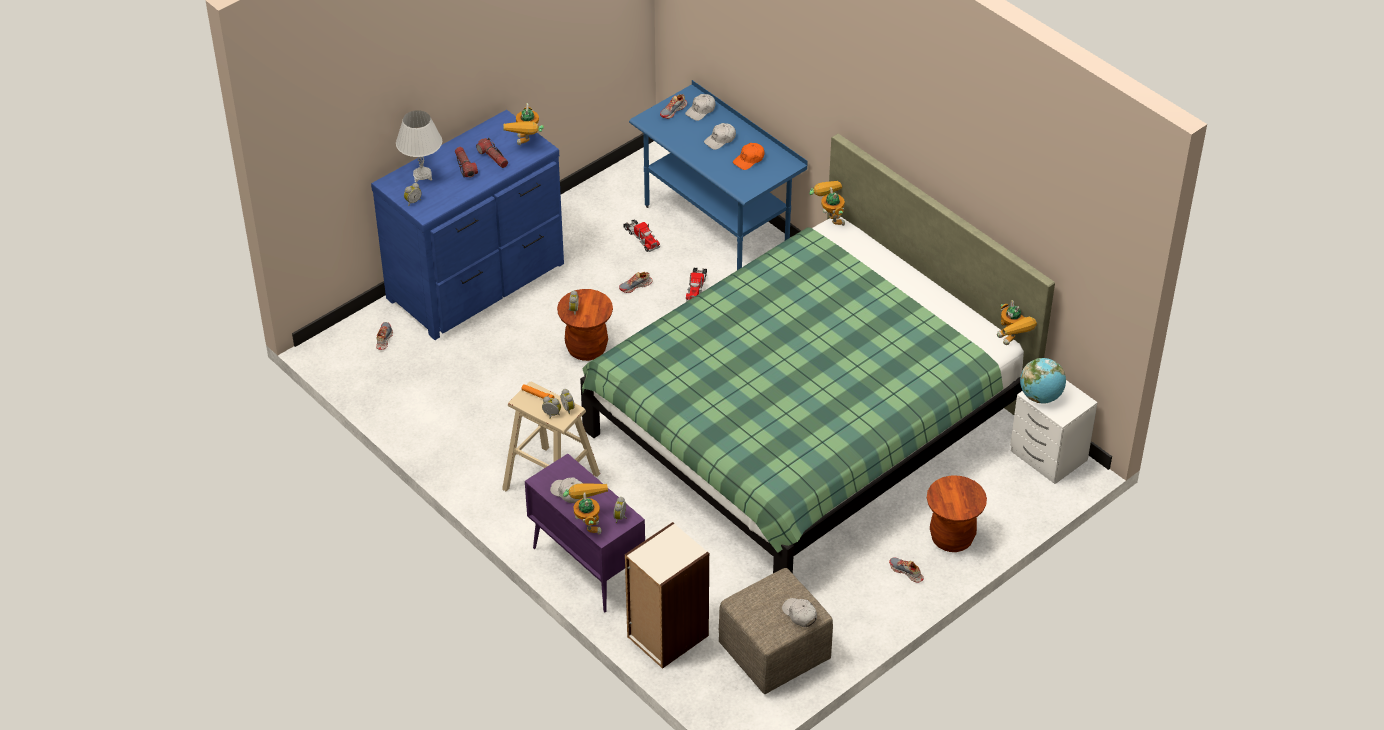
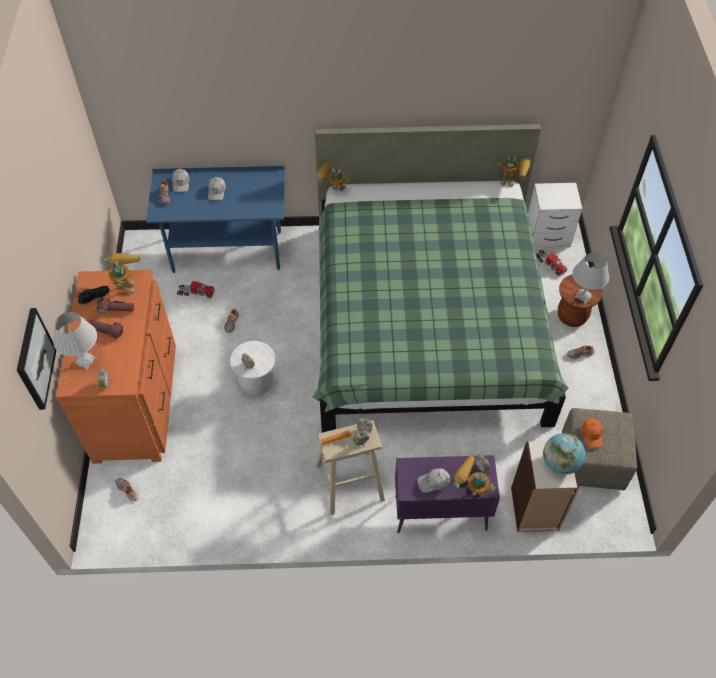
camera: 50 degrees left, 10 degrees up
(366, 127) = (34, 359): none -> picture
(478, 282) = (137, 401): blue dresser -> orange dresser
(490, 136) = (94, 296): none -> black shoe
(526, 144) = (126, 283): toy robot -> toy robot turned 135 degrees counterclockwise
(586, 348) = (256, 383): brown stool -> white stool
(696, 287) = (265, 295): toy truck -> toy truck (549, 264)
(749, 160) = (249, 190): orange cap -> orange cap (591, 435)
(799, 614) = (620, 428): white cap -> none
(949, 504) = (583, 296): none -> white table lamp
(1040, 396) = (551, 201): globe -> globe (560, 463)

